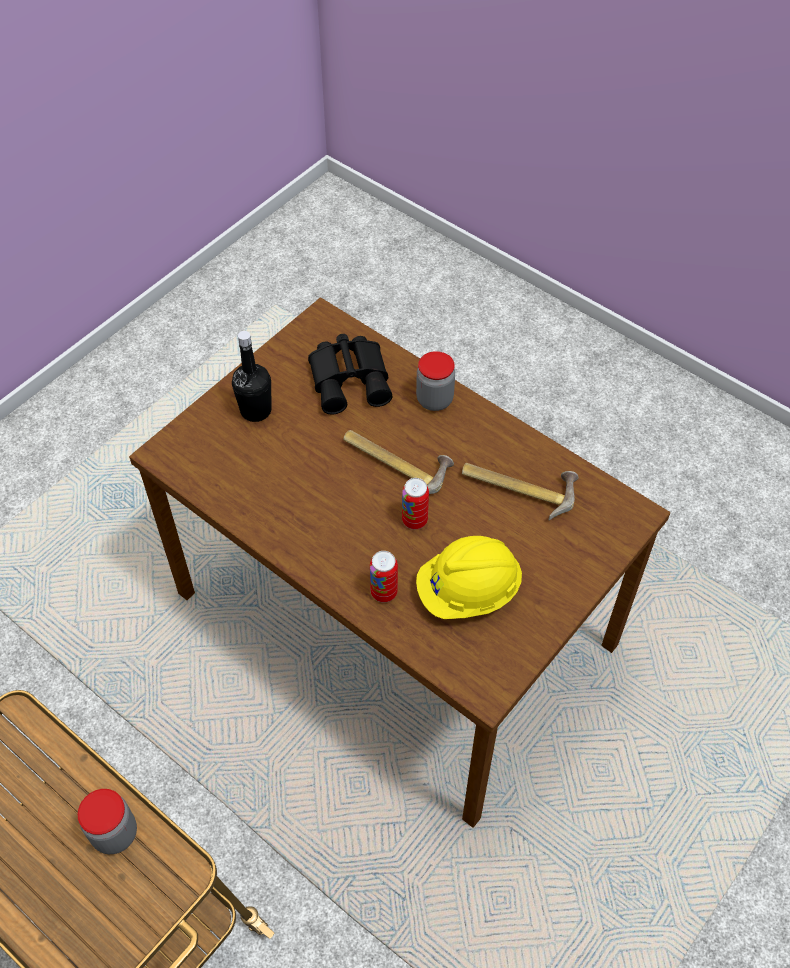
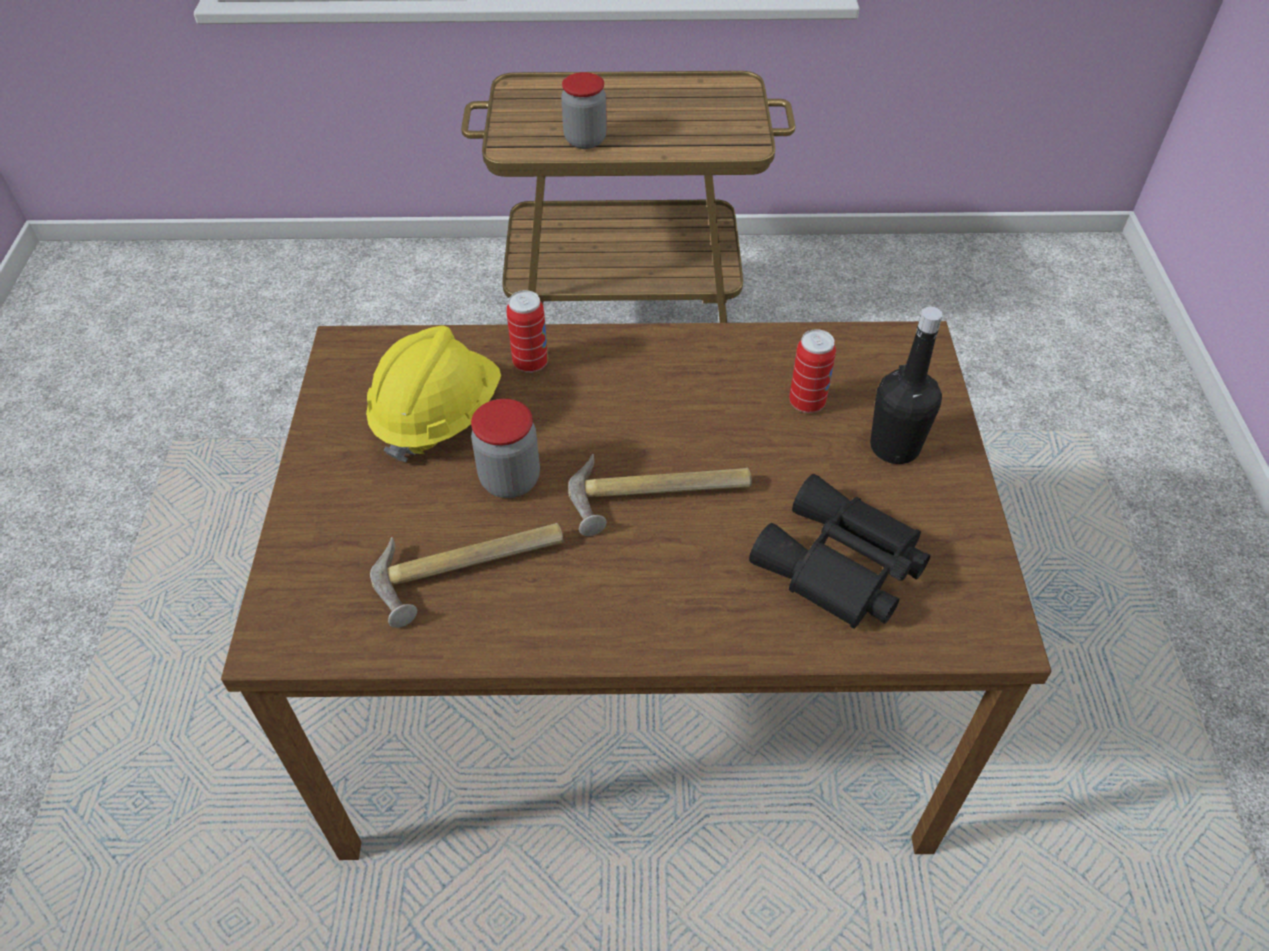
camera: 140 degrees right, 5 degrees down
(414, 520) = (567, 448): can -> can (807, 403)
(434, 400) = (698, 618): jar -> jar (510, 480)

